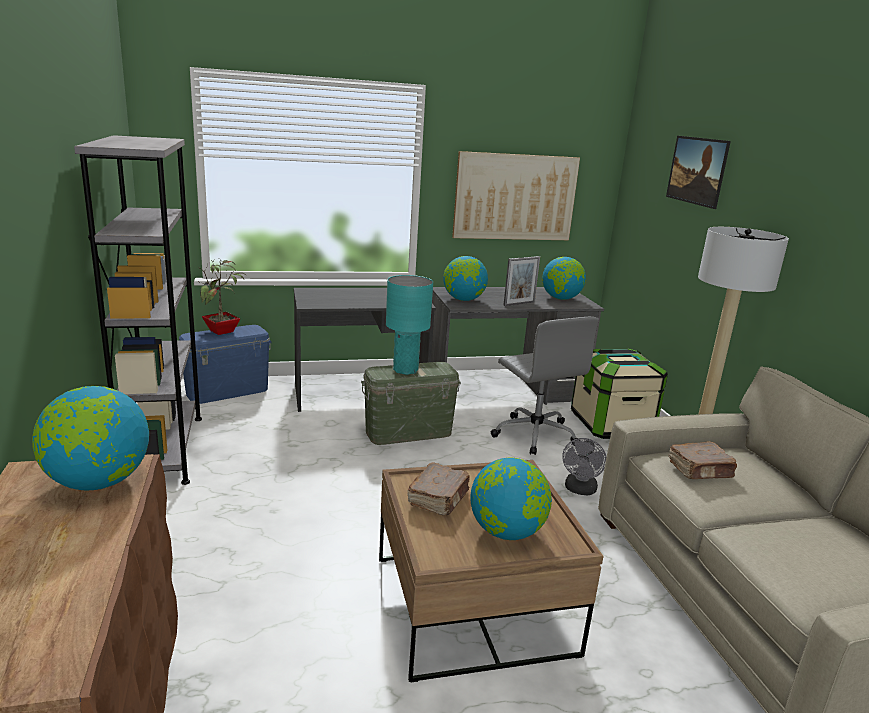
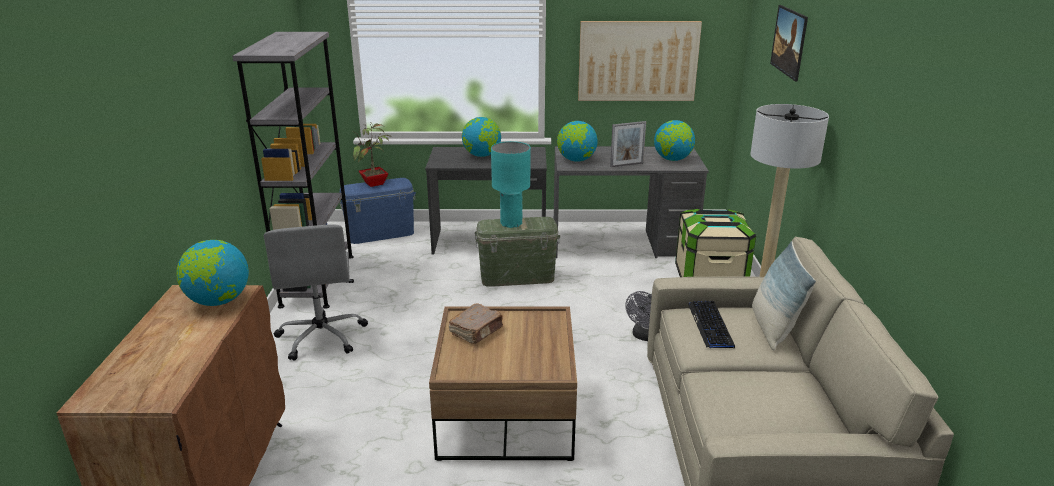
camera: 15 degrees right, 5 degrees up
(506, 532) = (514, 359): globe -> globe (482, 155)
(534, 434) = (630, 285): grey office chair -> grey office chair (322, 336)
(700, 470) = (710, 325): brown book -> keyboard
(764, 470) = (773, 329): none -> pillow

